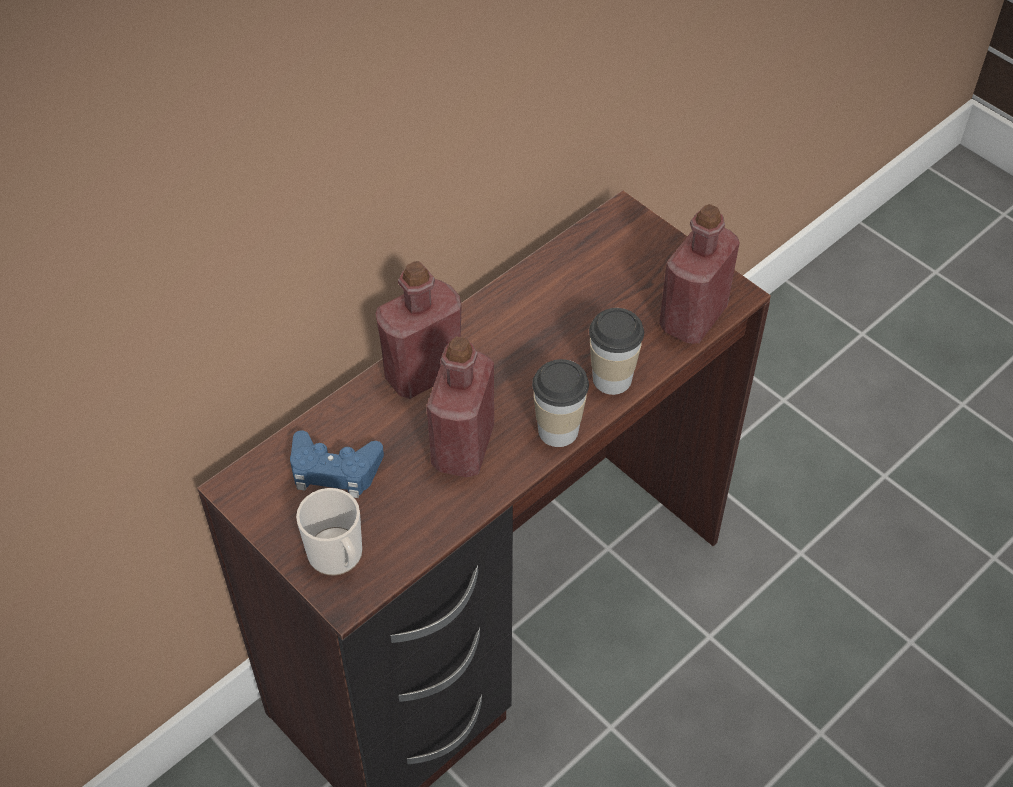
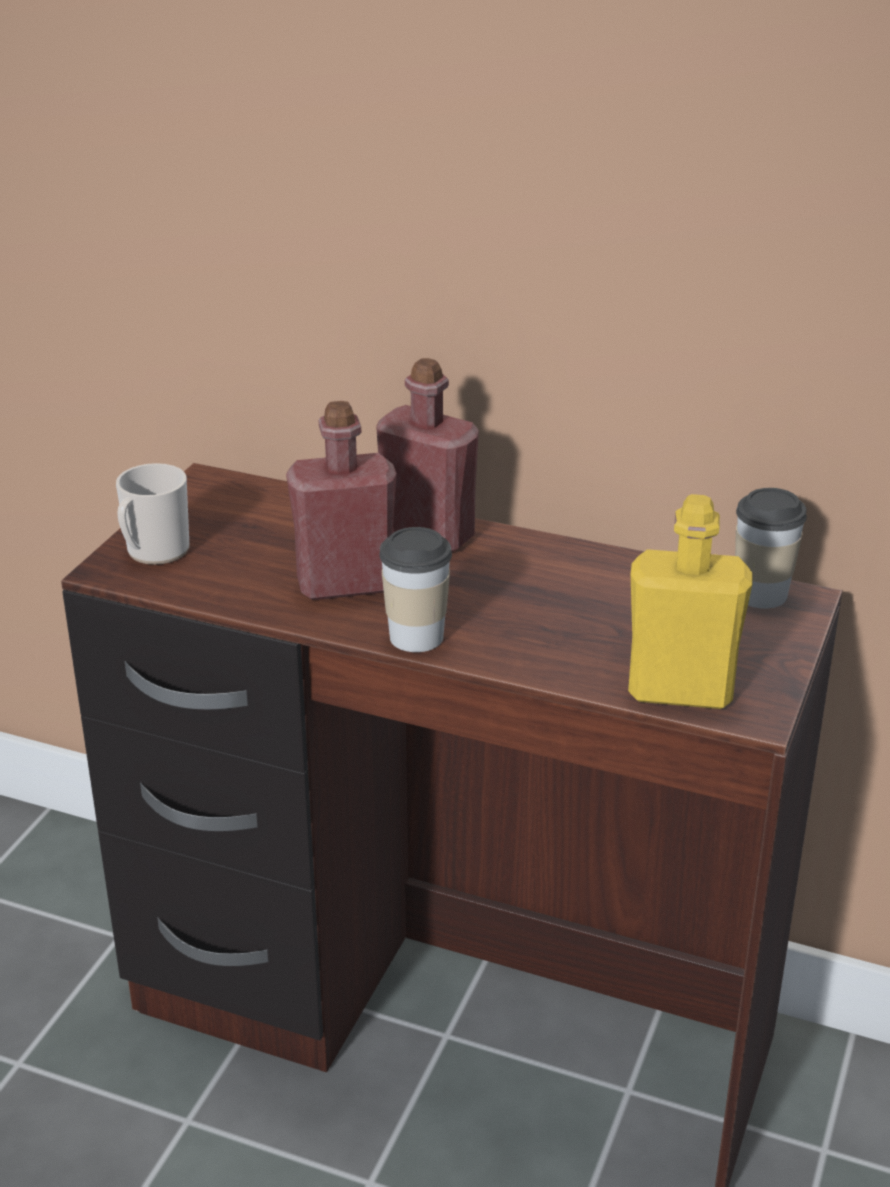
camera: 65 degrees right, 20 degrees down
(334, 470) = (261, 521): blue game controller -> none
(612, 378) = (525, 654): cup -> cup (761, 594)
(693, 318) = (680, 690): red bottle -> yellow bottle

